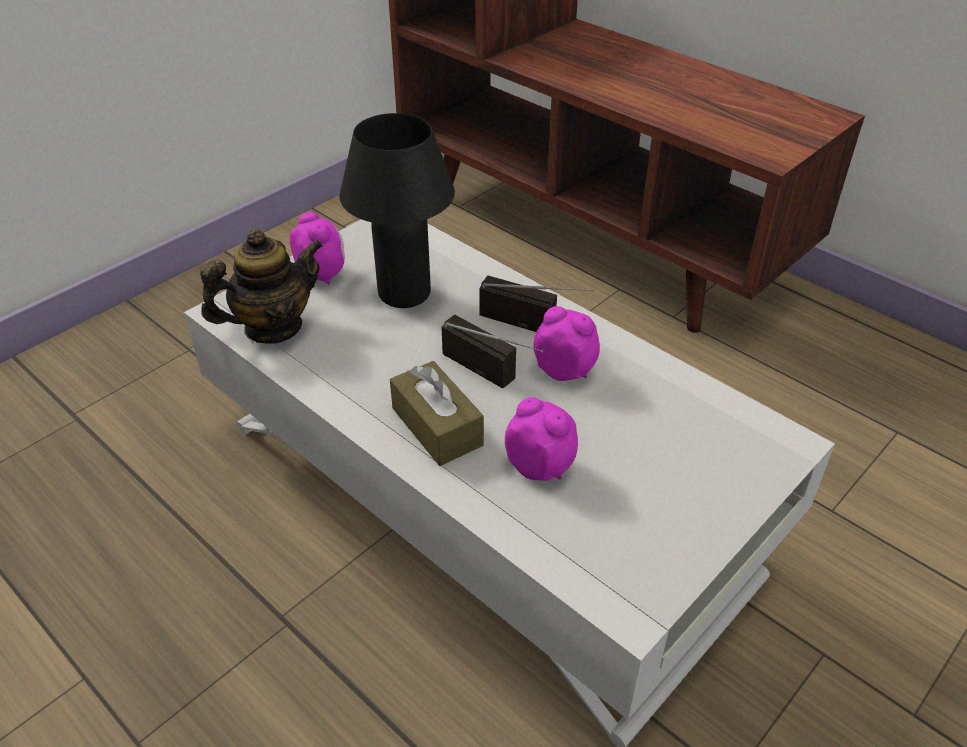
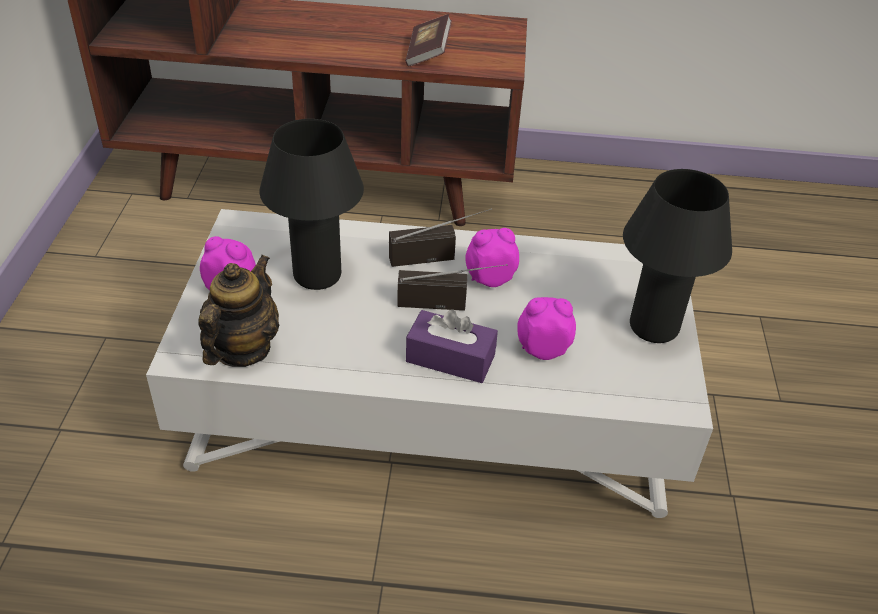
camera: 40 degrees left, 0 degrees up
(437, 426) = (450, 358): brown tissue box -> purple tissue box
(694, 510) = (653, 327): none -> black table lamp
(701, 118) = (428, 53): none -> book

